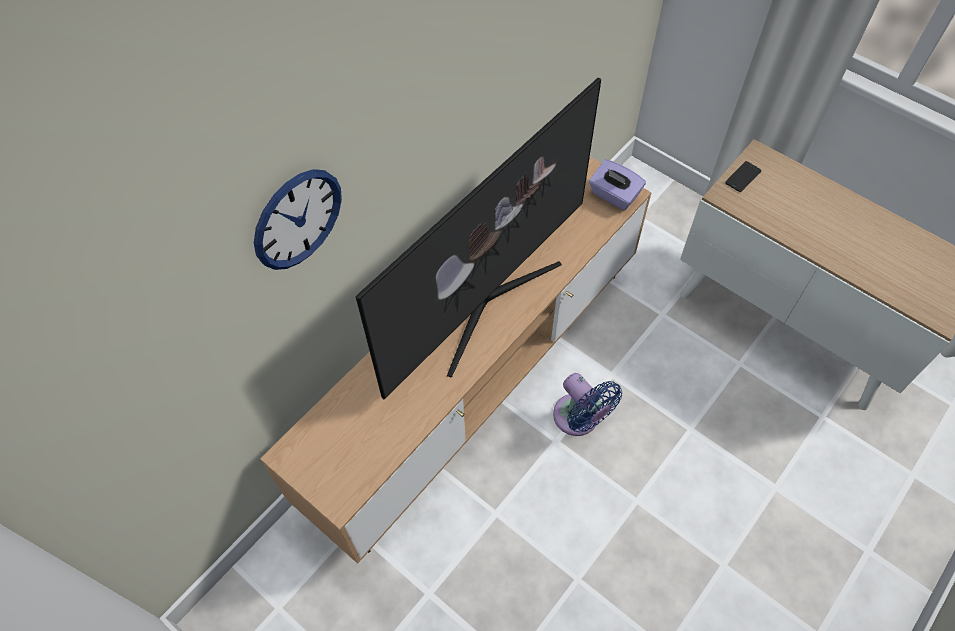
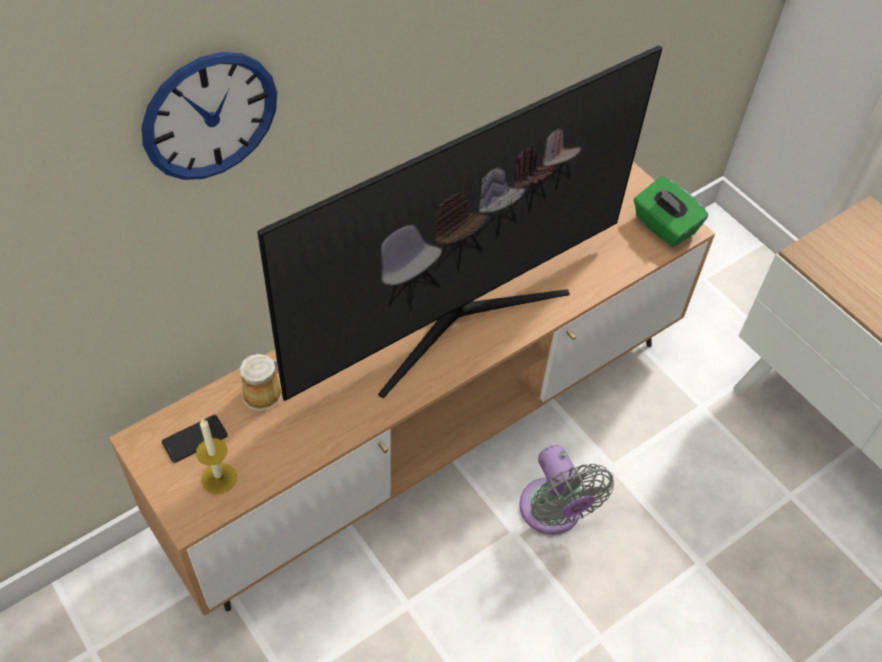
camera: 10 degrees right, 5 degrees down
(351, 468) = (219, 478): none -> candle
(363, 395) = (264, 392): none -> mug
(579, 419) = (553, 513): blue fan -> grey fan
(614, 195) = (664, 226): purple tissue box -> green tissue box
(743, 177) = (842, 238): phone -> phone (195, 439)

